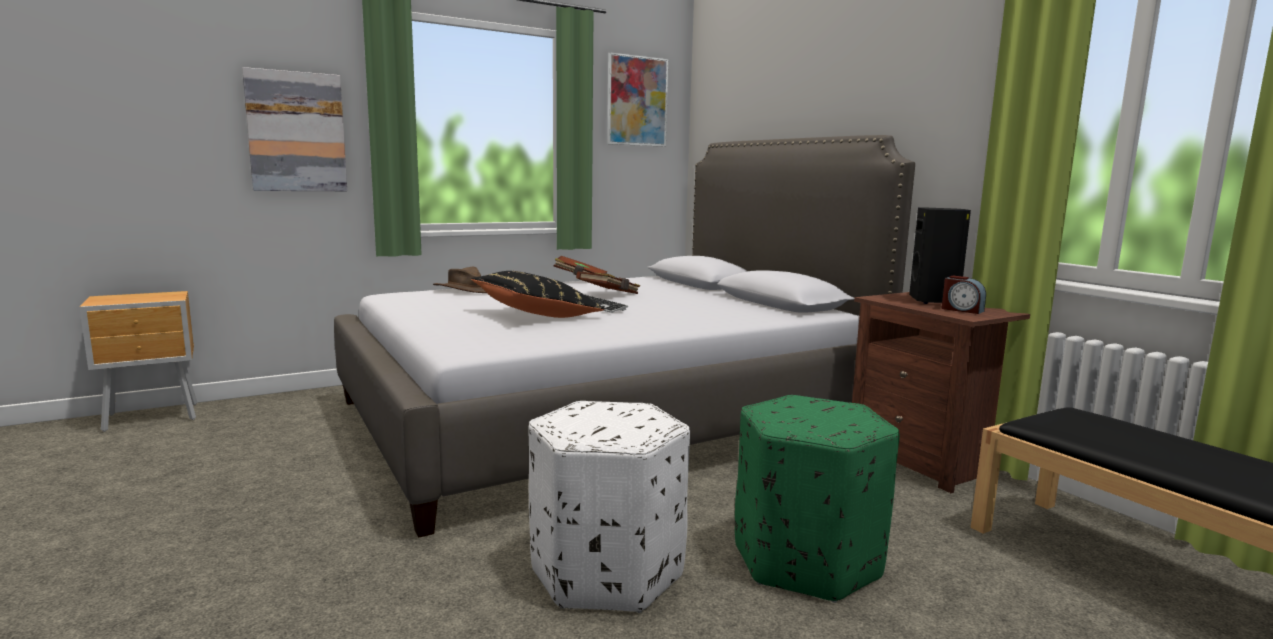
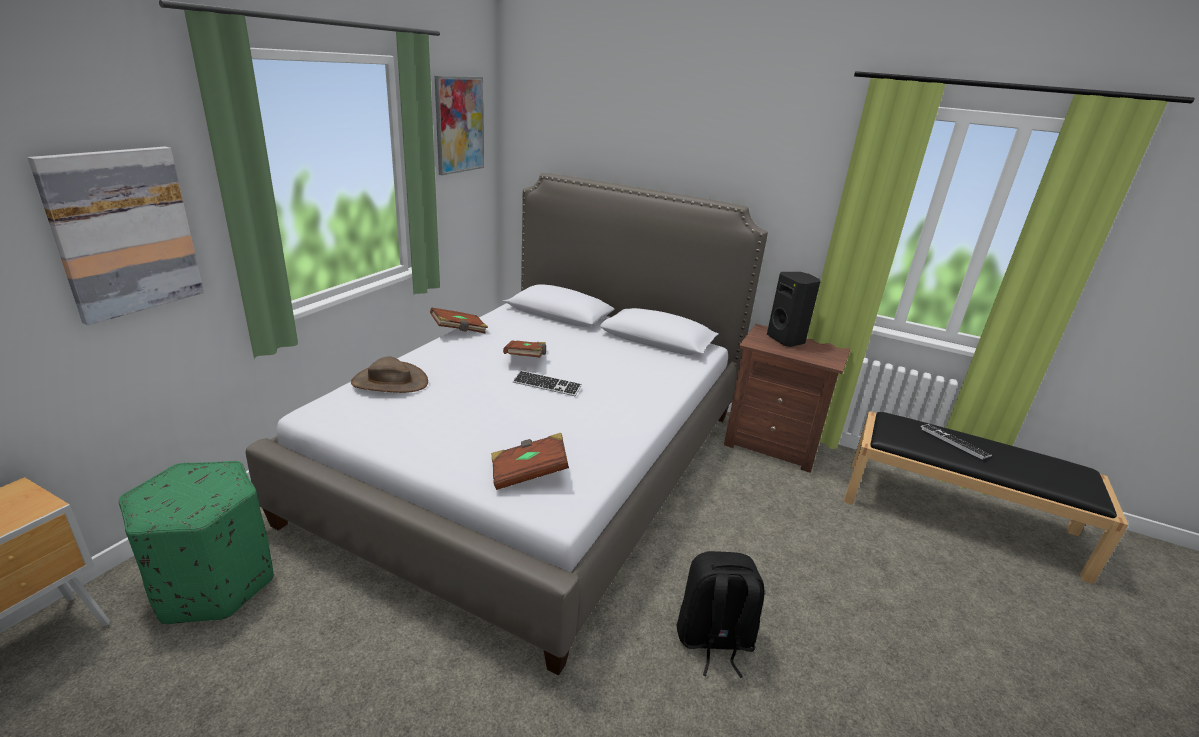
camera: 35 degrees left, 15 degrees up
(478, 334) = (529, 473): none -> brown book
(536, 315) = (521, 418): black pillow -> none
(606, 571) = (713, 641): white ottoman -> black backpack
(807, 561) = (801, 571): green ottoman -> green ottoman (214, 583)
(962, 310) = (817, 352): alarm clock -> none
(1164, 445) = (954, 442): none -> keyboard

